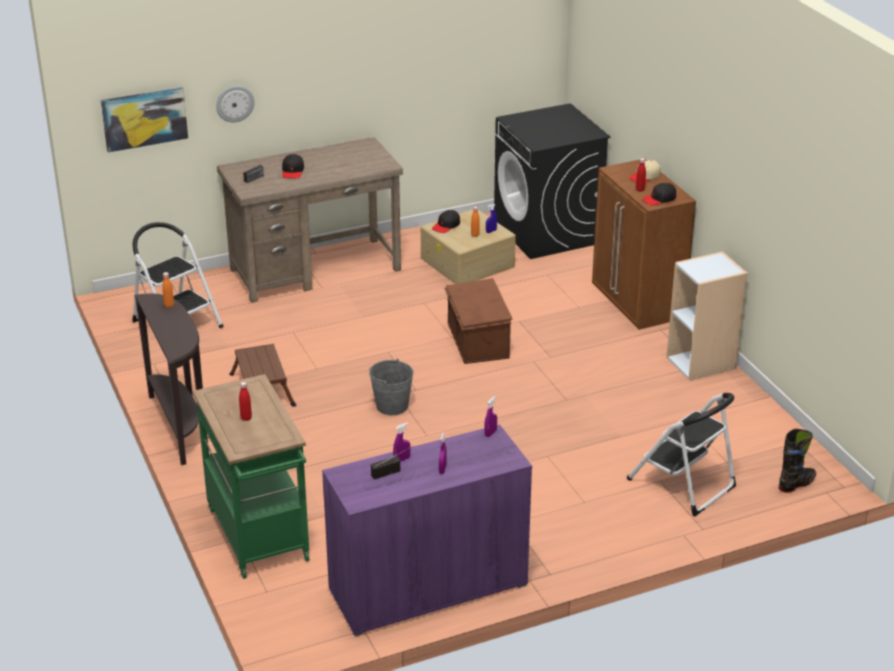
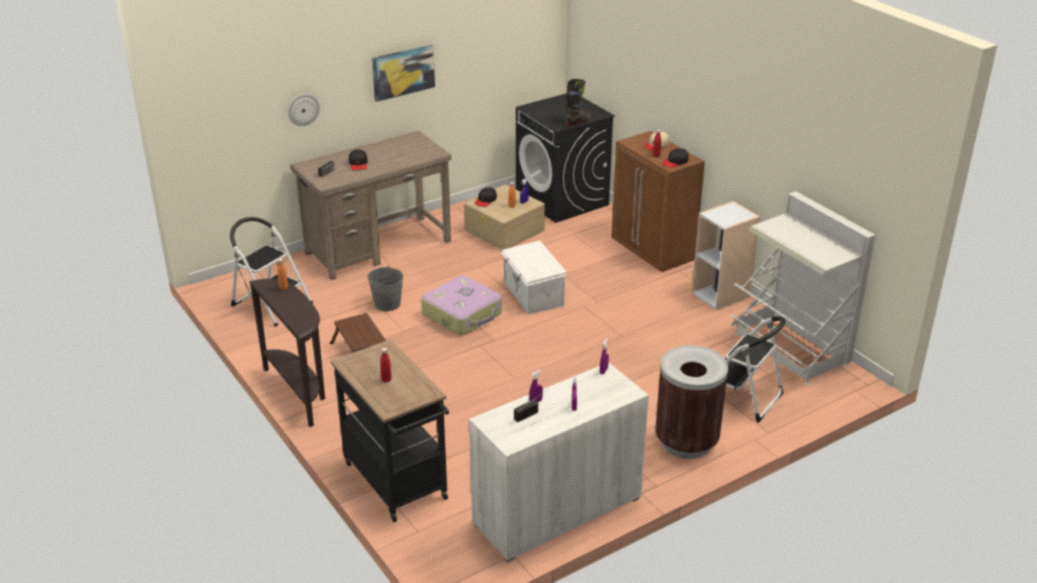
camera: 10 degrees left, 0 degrees up
(144, 118) = (227, 127): picture -> picture (403, 72)
(259, 537) = (397, 483): green cart -> black cart
(389, 357) = (463, 314): none -> suitcase
(392, 406) = (478, 356): grey bucket -> grey bucket (387, 304)
(428, 588) = (557, 510): purple cabinet -> white cabinet
(477, 341) = (532, 294): brown storage box -> white storage box
(601, 529) = (686, 442): none -> brown trash can
(759, 437) = (787, 351): none -> white shoe rack
(796, 484) = (830, 386): black boot -> black boot (578, 121)

